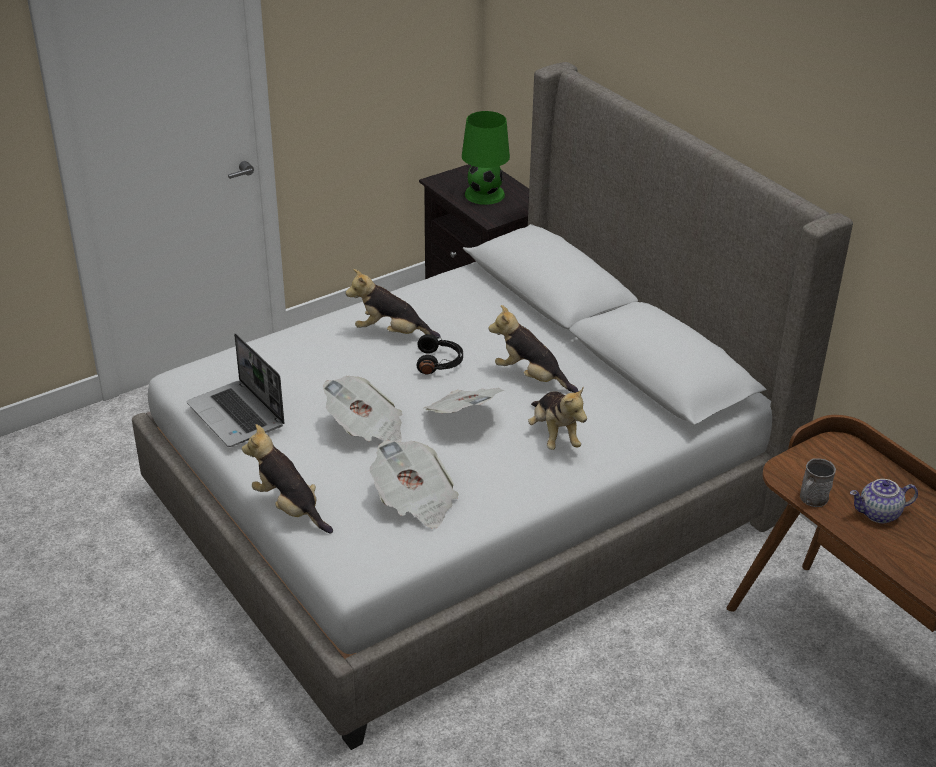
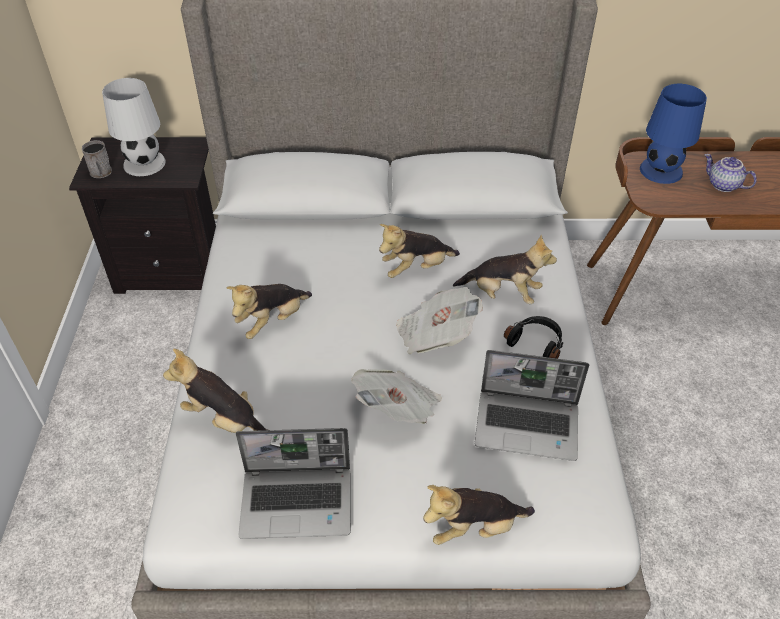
camera: 55 degrees left, 10 degrees up
(276, 353) = (225, 419): none -> plush toy
(415, 501) = (528, 425): newspaper -> laptop
(439, 362) = (347, 312): black headphones -> black headphones (536, 343)
(485, 194) = (145, 163): green table lamp -> white table lamp
(812, 499) = (689, 204): grey mug -> grey mug (101, 173)
(845, 464) = (660, 170): none -> blue table lamp
(879, 514) = (722, 185): teapot -> teapot turned 105 degrees clockwise

